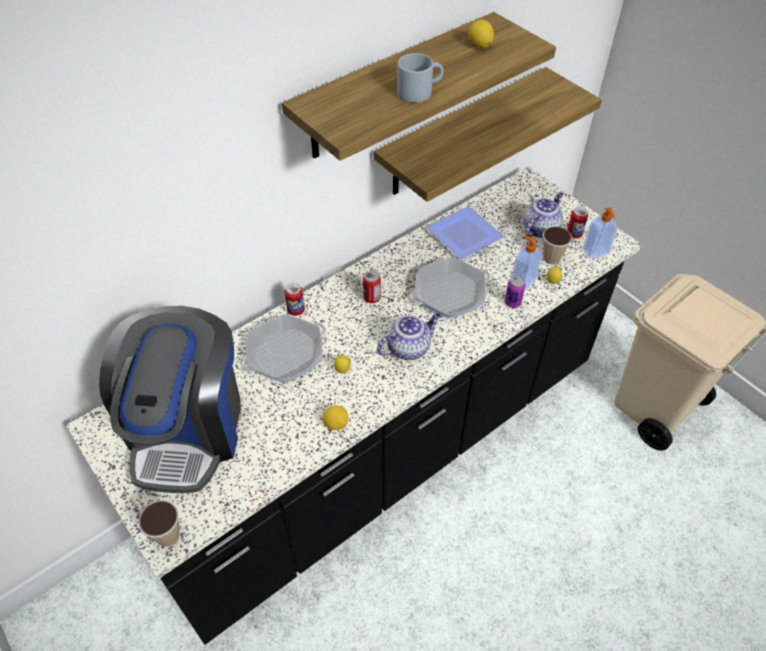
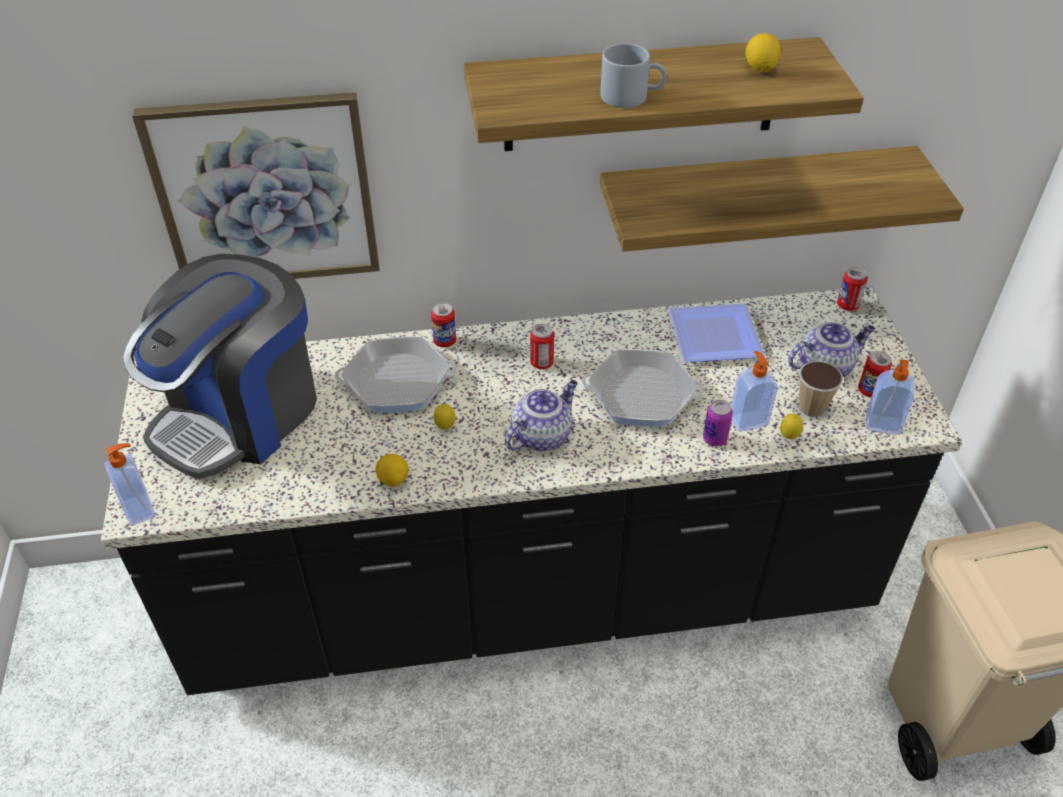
camera: 30 degrees right, 5 degrees down
(149, 253) = (266, 192): none -> picture
(168, 536) = (140, 509): cup -> soap dispenser
(408, 347) = (542, 435): teapot -> teapot turned 45 degrees counterclockwise
(524, 184) = (847, 305): none -> can

